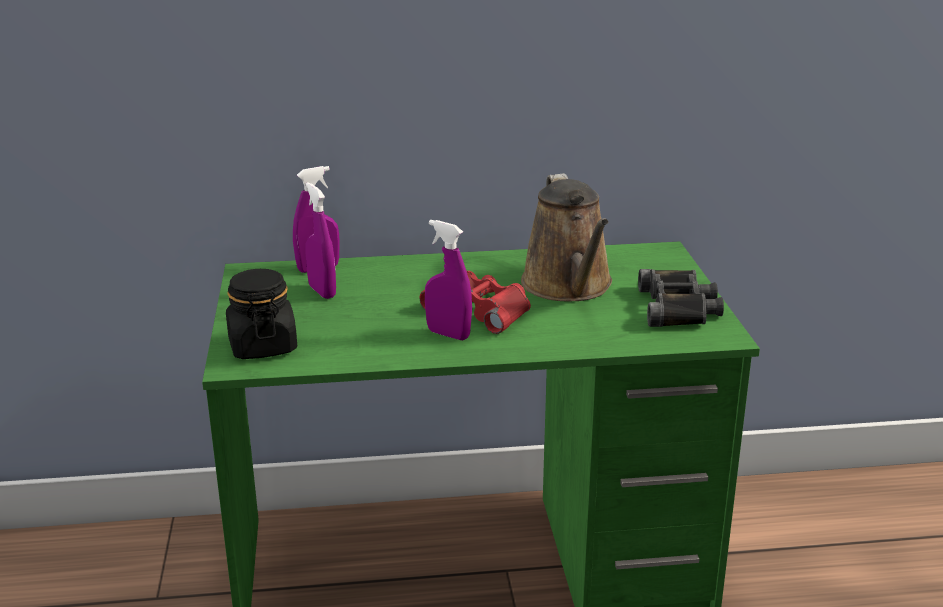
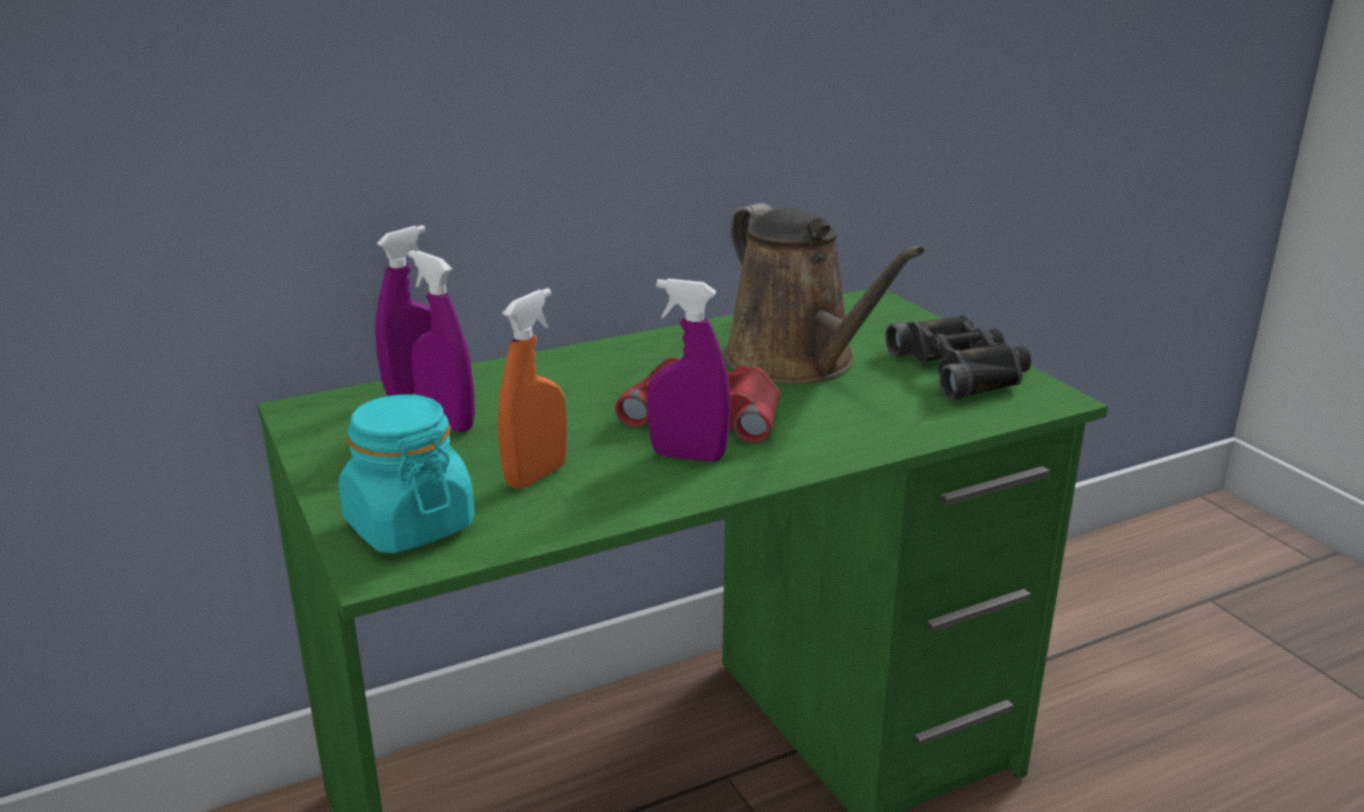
camera: 20 degrees left, 0 degrees up
(262, 346) = (409, 525): black jar -> turquoise jar
(350, 331) = (536, 476): none -> orange spray bottle

